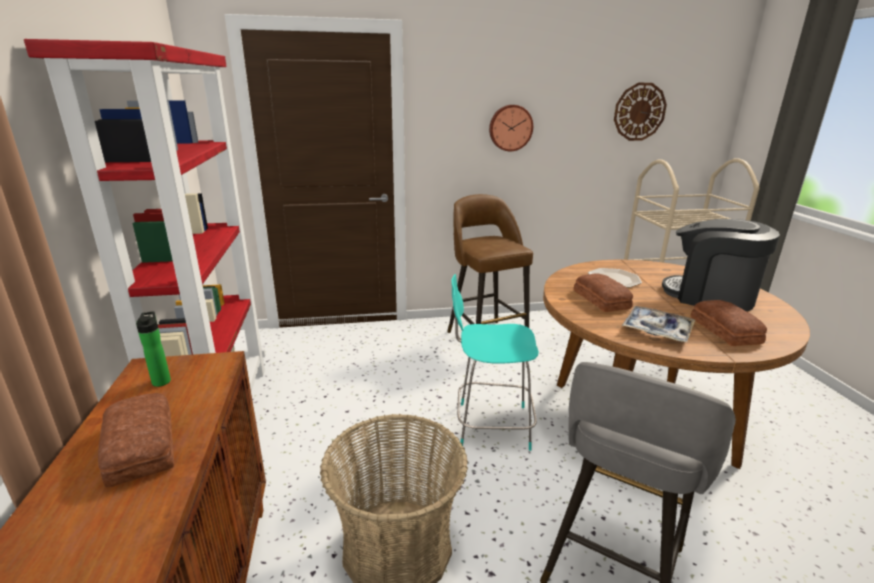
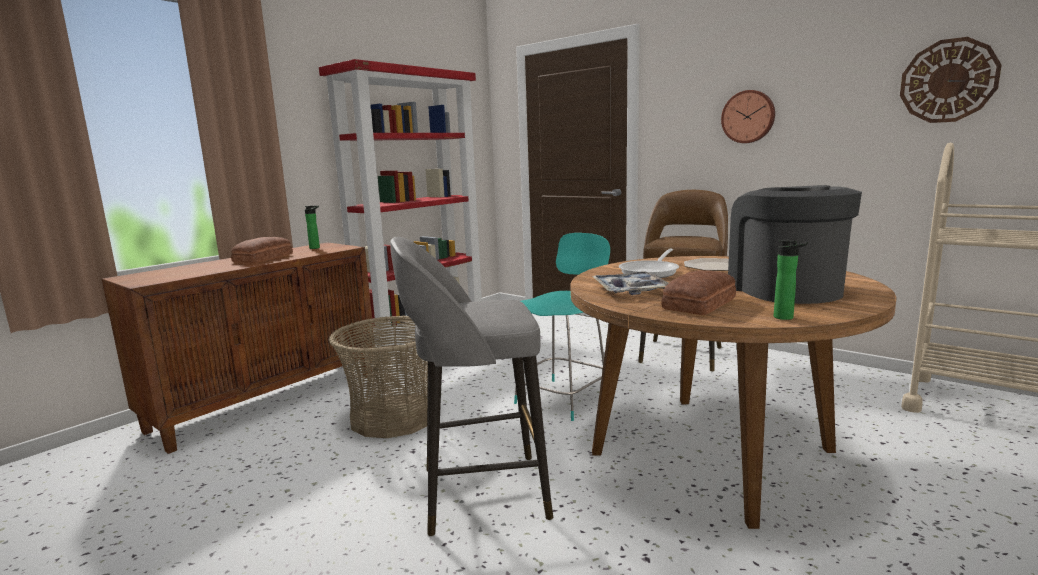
camera: 50 degrees right, 10 degrees down
(490, 425) = (564, 398): turquoise chair -> turquoise chair turned 75 degrees clockwise
(601, 299) = (651, 272): bread -> frying pan
(786, 328) = (786, 318): none -> bottle

